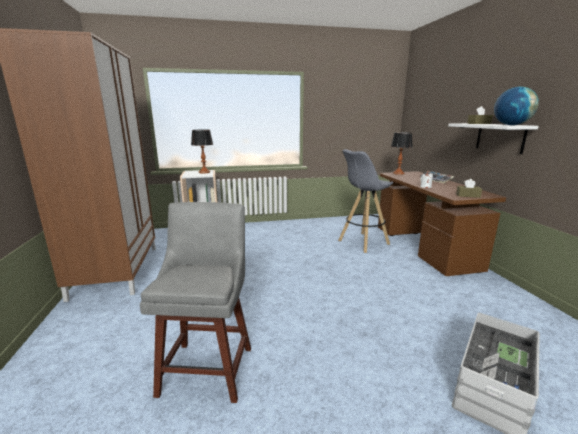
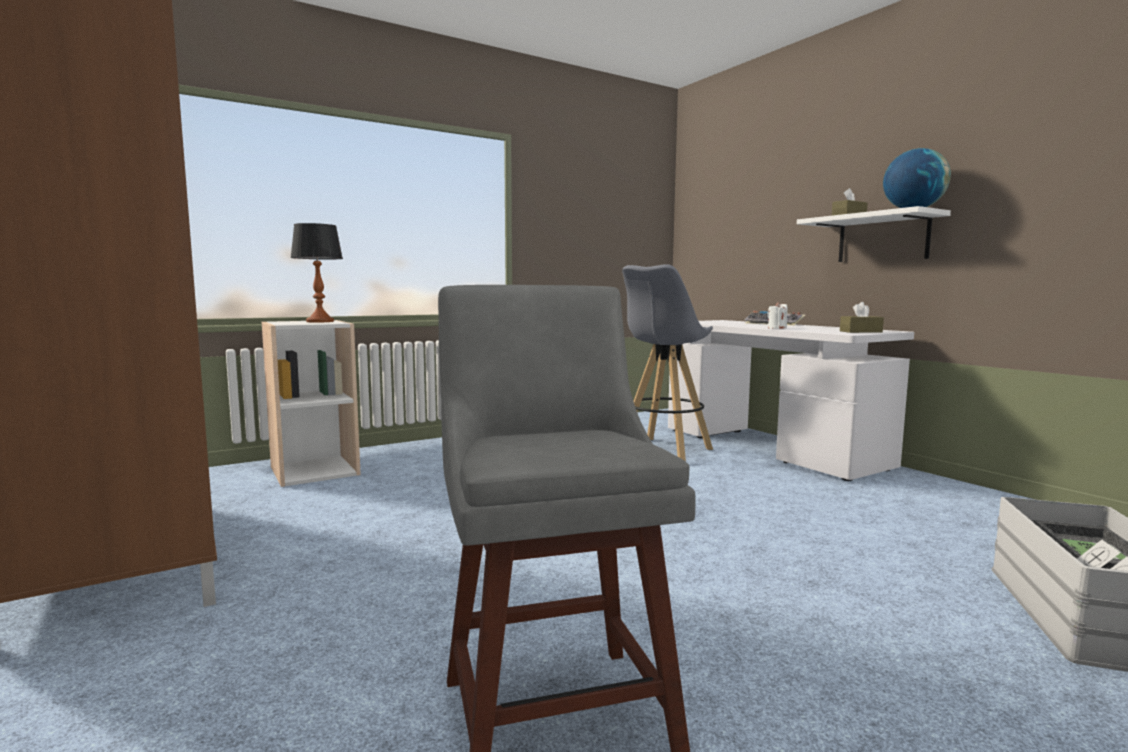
camera: 20 degrees left, 10 degrees down
(398, 173) = (699, 321): table lamp -> none
(423, 247) = (769, 447): brown desk -> white desk

